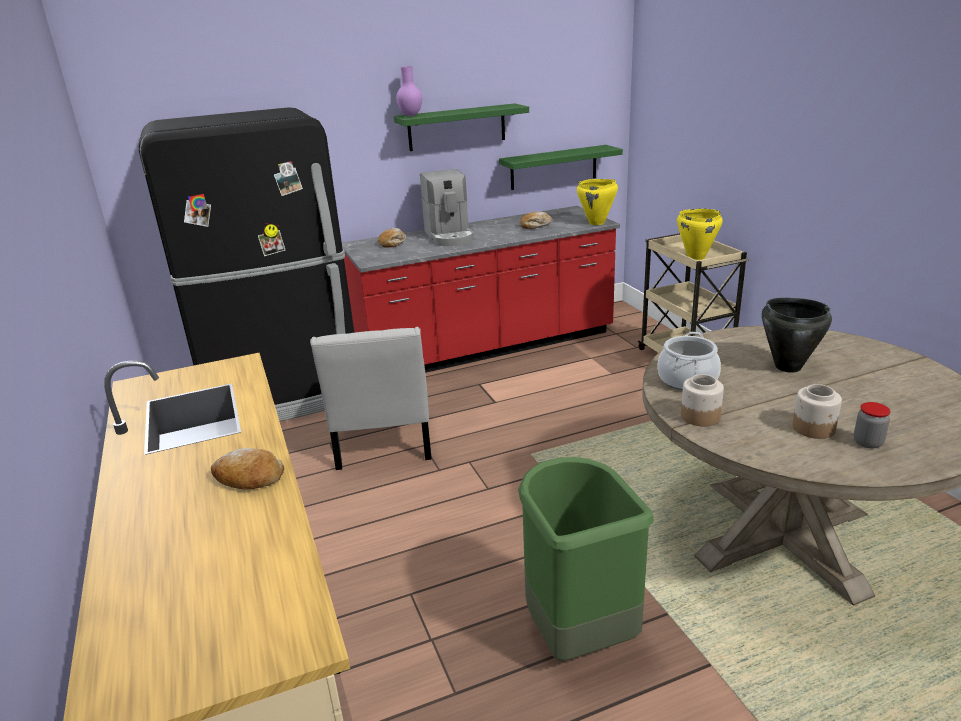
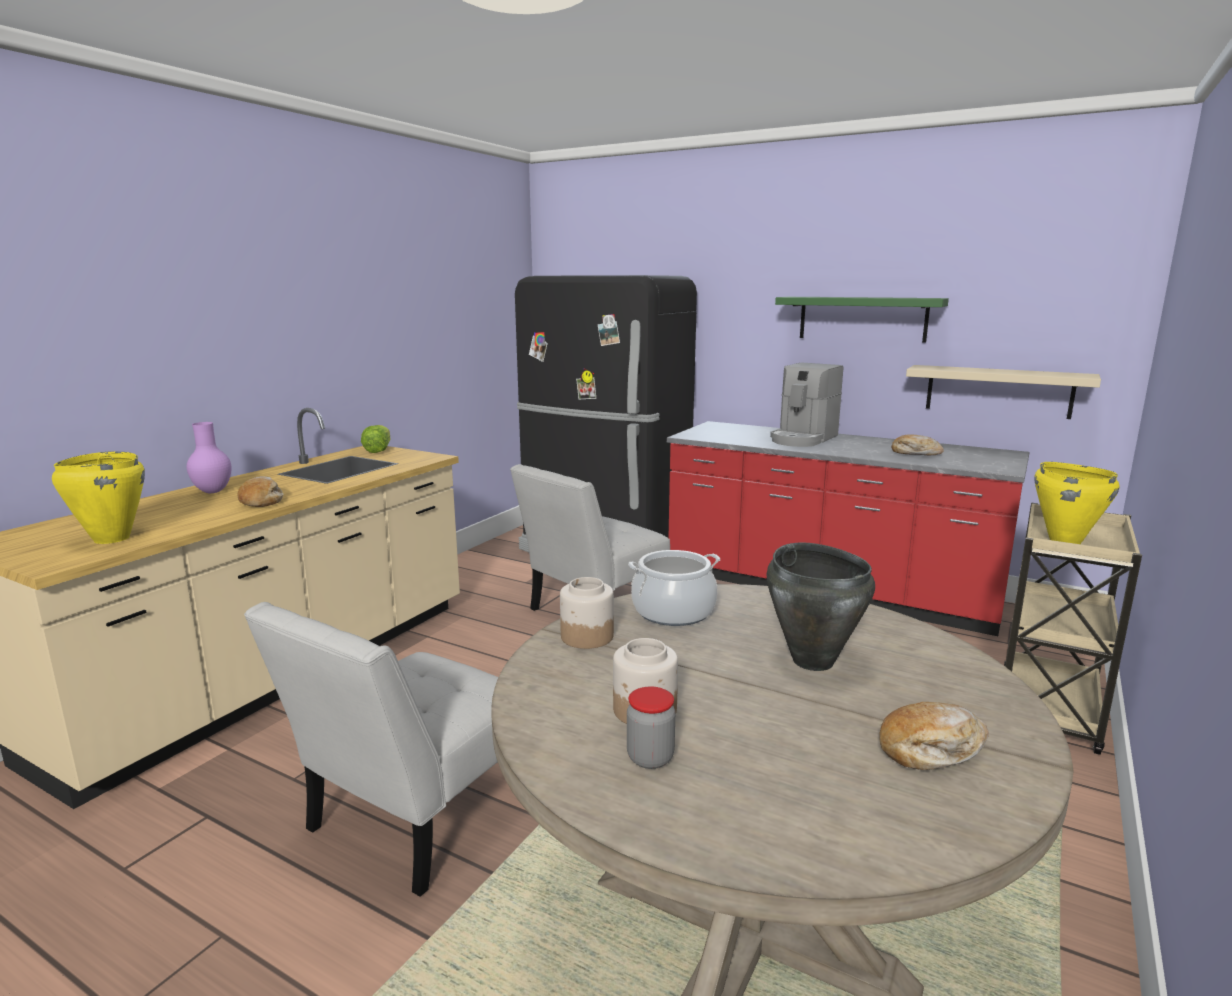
camera: 50 degrees right, 10 degrees down
(154, 383) = (378, 450): none -> lettuce
(393, 243) = (742, 431): bread -> bread (931, 748)
(410, 115) = (797, 296): purple vase -> purple vase (212, 491)
(553, 167) = (998, 391): green shelf -> beige shelf
(577, 634) = (413, 819): green trash can -> white chair
(596, 223) = (995, 468): yellow cooking pot -> yellow cooking pot (111, 539)

